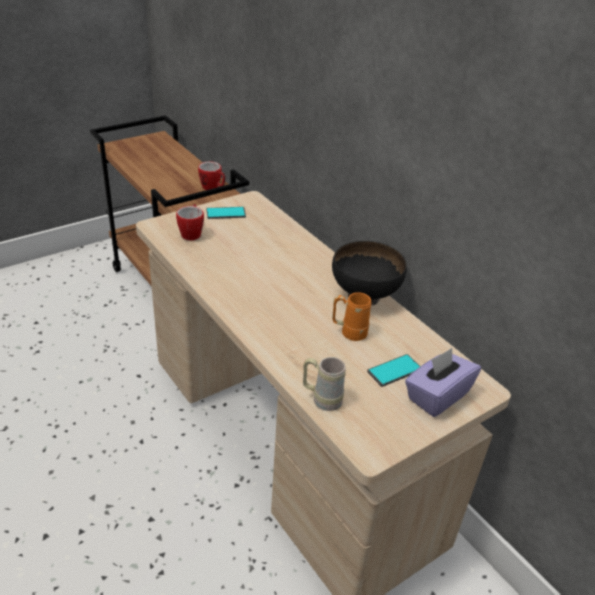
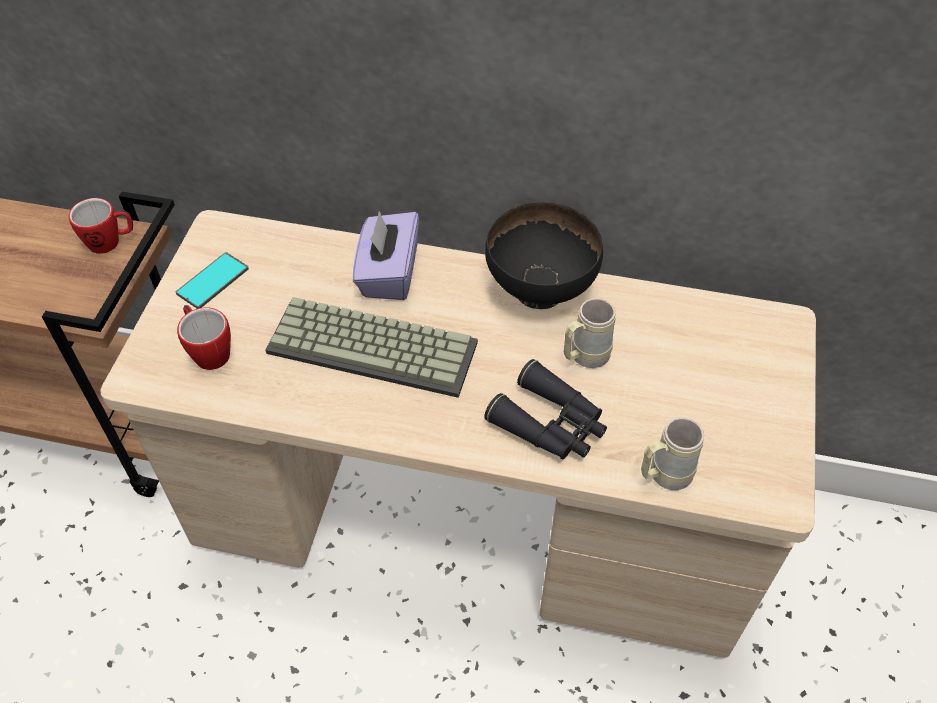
camera: 40 degrees left, 15 degrees up
(259, 270) = (375, 345): none -> keyboard
(295, 344) = (550, 424): none -> black binoculars
(348, 332) = (583, 357): orange mug -> beige mug
(394, 371) = (686, 372): phone -> none
(437, 396) = (757, 370): purple tissue box -> purple tissue box (388, 274)

